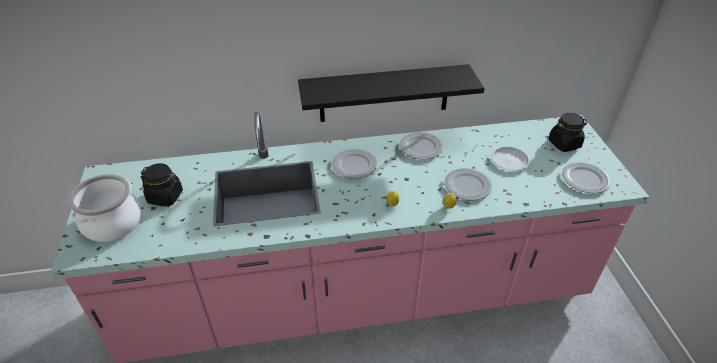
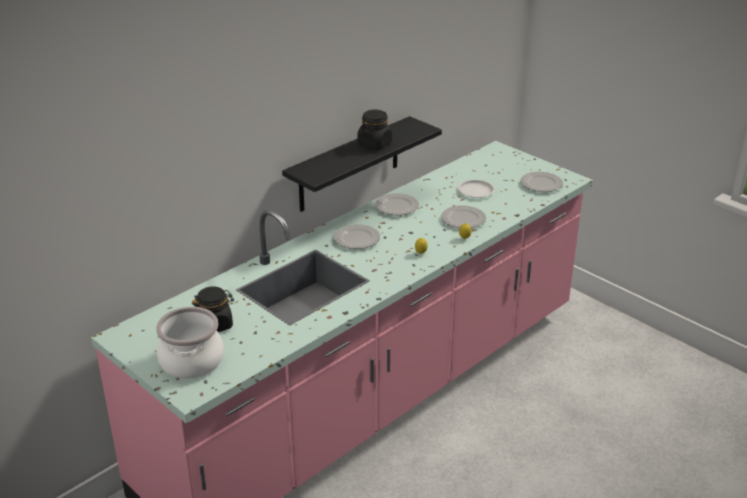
camera: 35 degrees left, 10 degrees down
(564, 144) = (504, 165): black jar -> black jar (374, 144)

